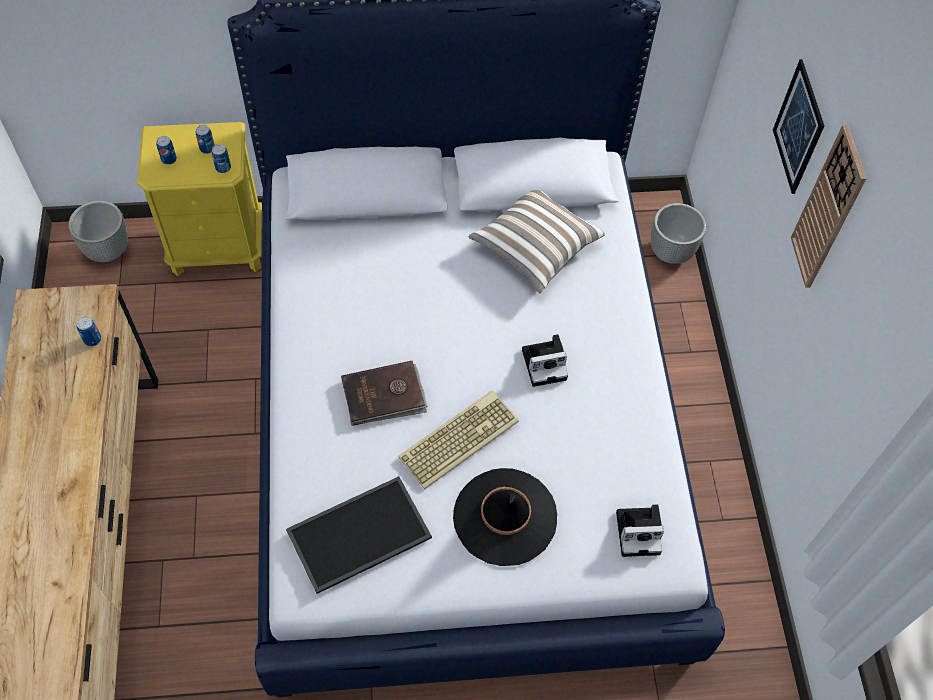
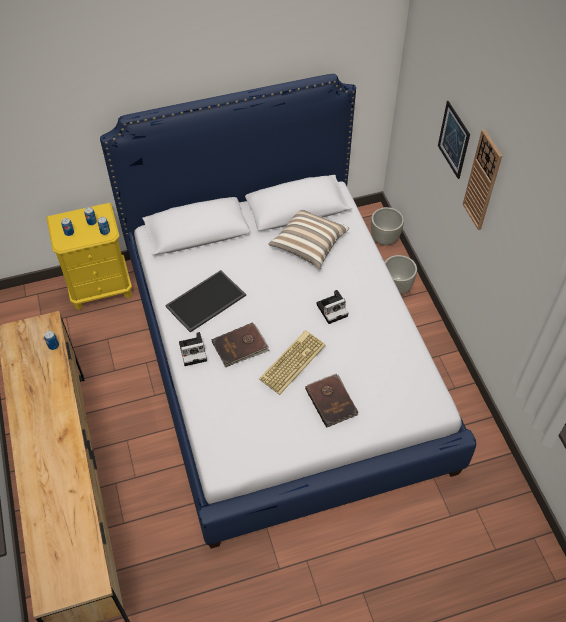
camera: 10 degrees left, 5 degrees down
(108, 250) = (29, 303): grey planter -> grey planter (396, 287)
(358, 536) = (247, 429): tray -> tray (206, 302)
(505, 517) = (331, 401): black hat -> brown book
(640, 532) = (413, 393): camera -> camera (194, 351)

